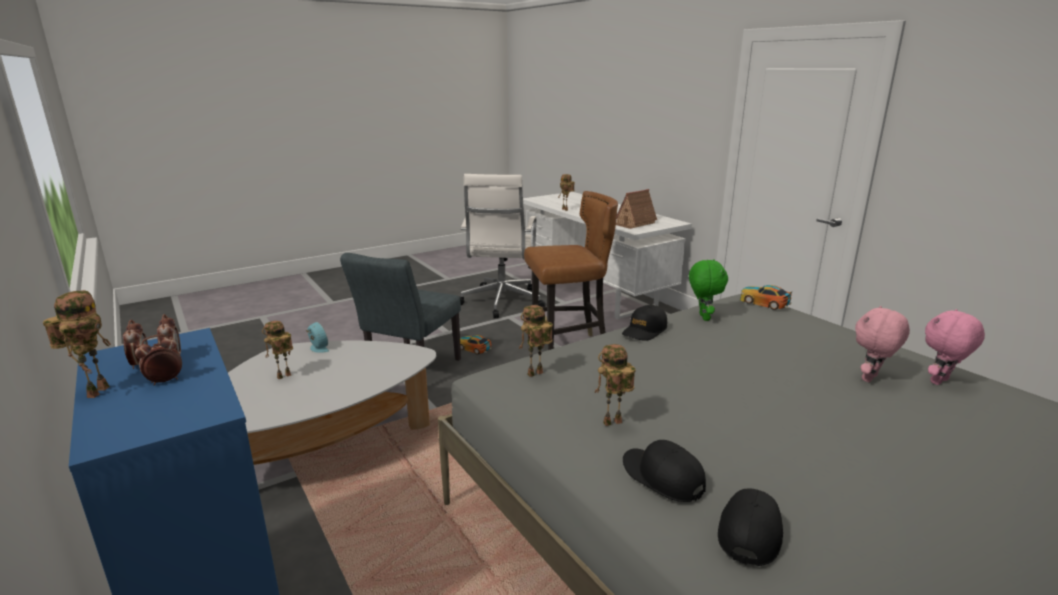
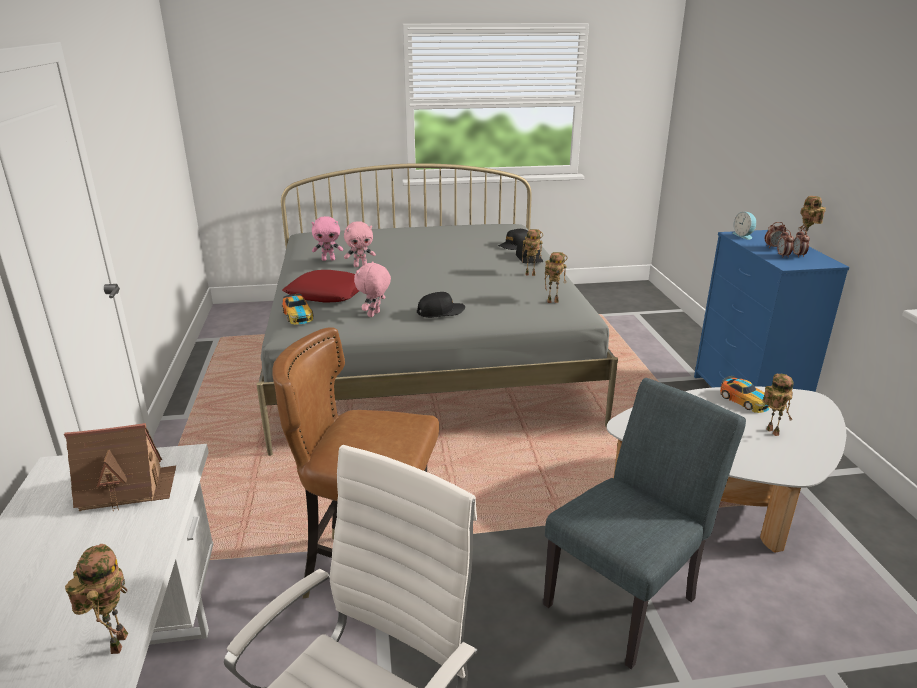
camera: 155 degrees left, 5 degrees up
(284, 377) = (770, 432): toy robot -> toy robot turned 90 degrees counterclockwise
(317, 348) = (751, 466): alarm clock -> alarm clock (744, 235)
(474, 348) = (511, 628): toy car -> toy car (744, 400)
(703, 317) = (374, 314): green plush toy -> pink plush toy
(797, 328) = (328, 293): none -> red pillow

